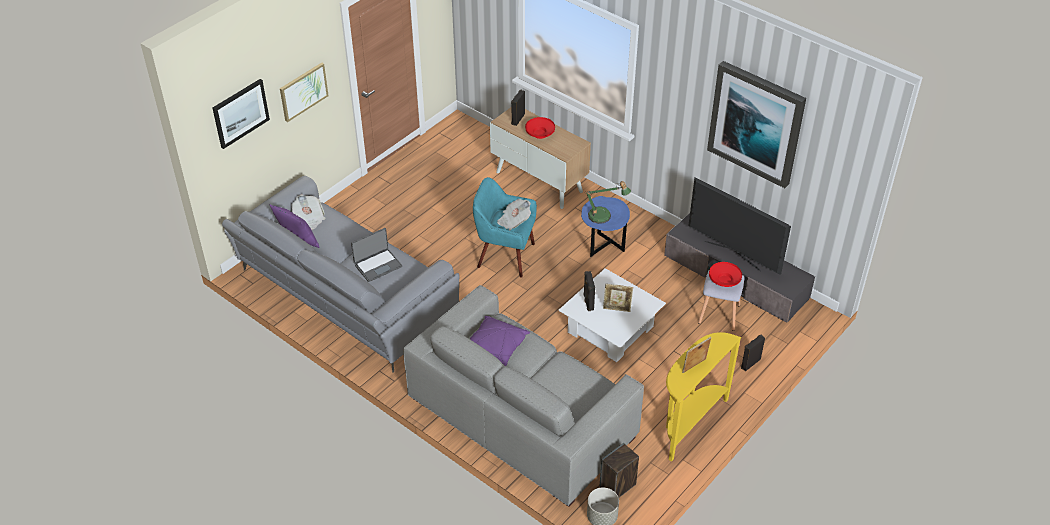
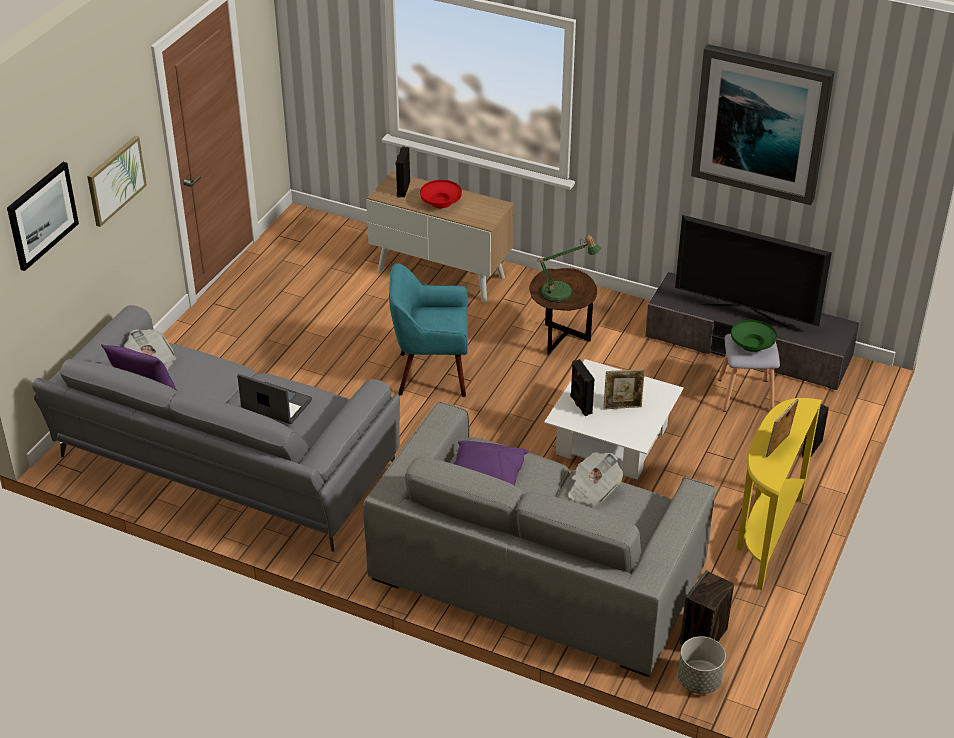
camera: 15 degrees left, 5 degrees down
(377, 265) = (276, 405): laptop -> laptop turned 105 degrees counterclockwise
(514, 221) = (443, 318): newspaper -> newspaper (593, 489)
(603, 248) = (561, 341): blue side table -> brown side table
(724, 280) = (752, 344): red bowl -> green bowl

